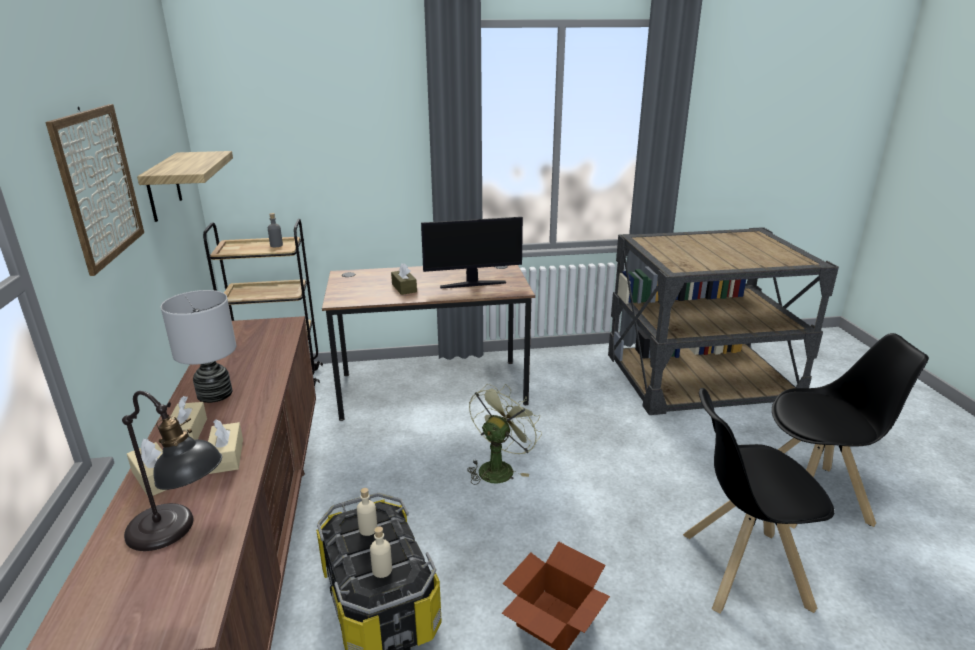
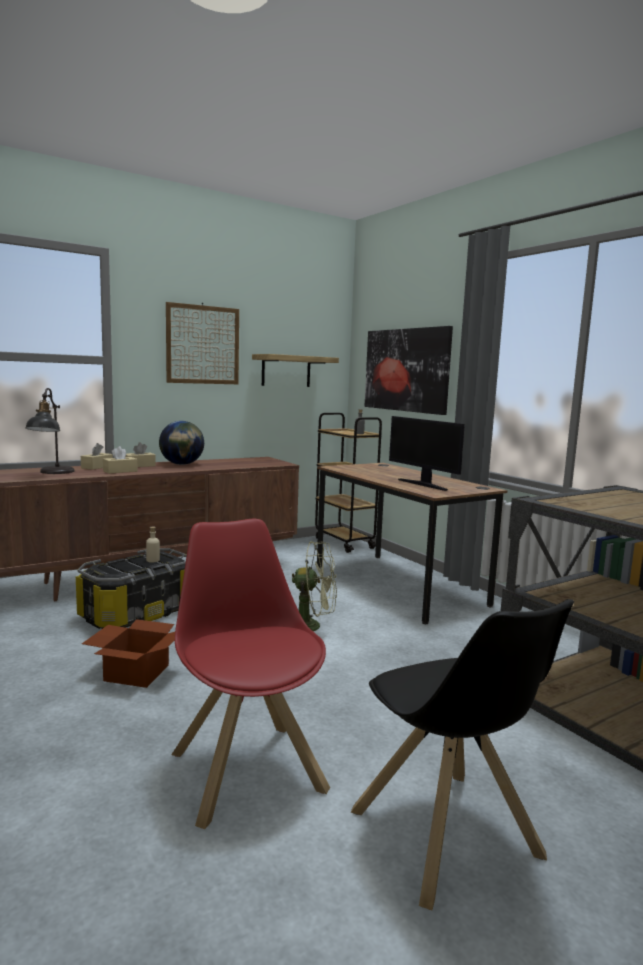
camera: 65 degrees right, 15 degrees down
(215, 394) = (182, 464): grey table lamp -> globe
(323, 153) = (406, 370): none -> picture
(382, 570) = (115, 569): beige bottle -> none
(404, 288) = (381, 474): brown tissue box -> none
(740, 569) = (246, 768): black chair -> red chair

